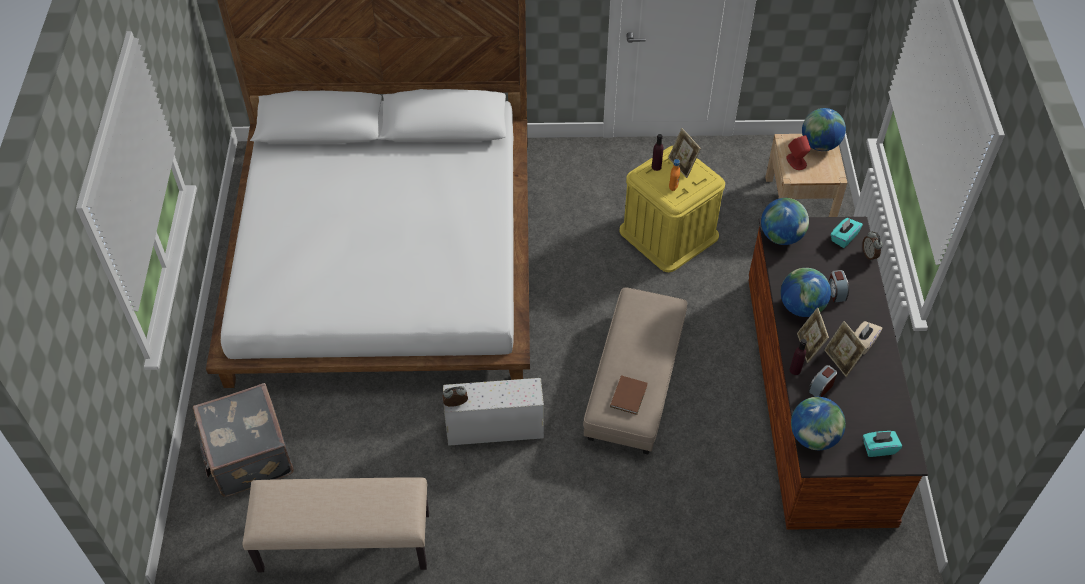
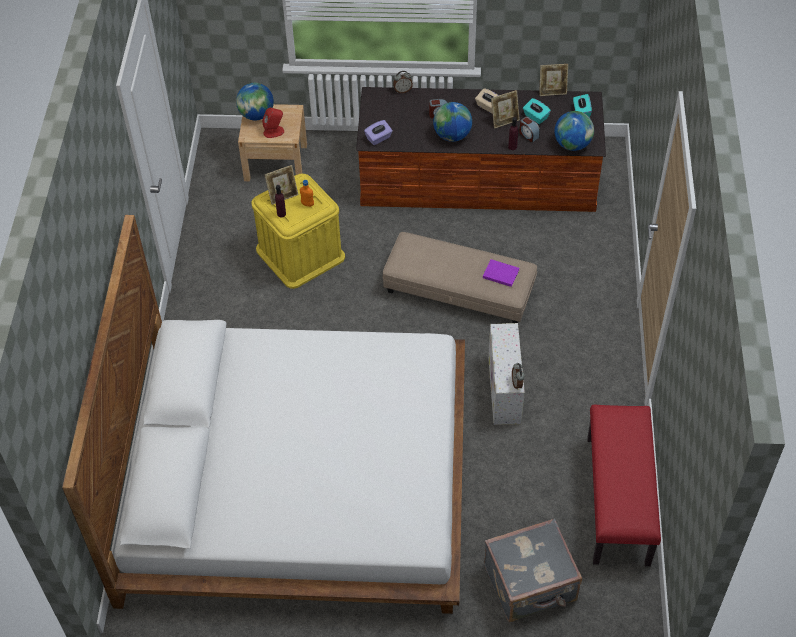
camera: 85 degrees left, 0 degrees up
(344, 543) = (618, 501): beige bench -> red bench
(629, 395) = (500, 273): brown book -> purple book
(781, 236) = (378, 138): globe -> purple tissue box
(808, 347) = (491, 136): picture frame -> picture frame (552, 91)
(843, 238) = (384, 102): turquoise tissue box -> turquoise tissue box (535, 117)

